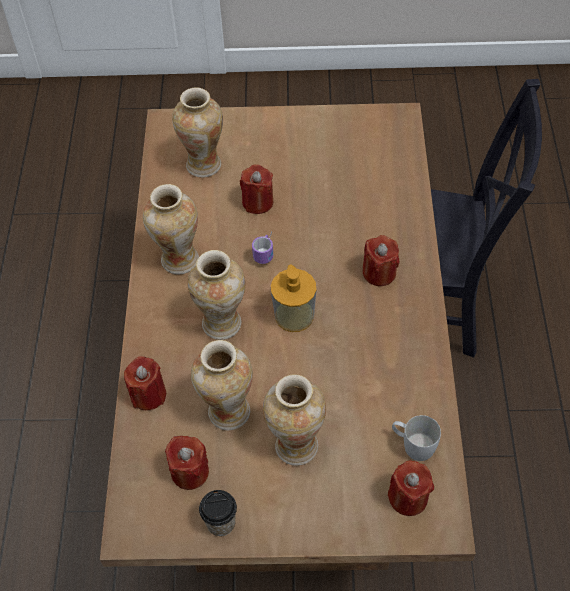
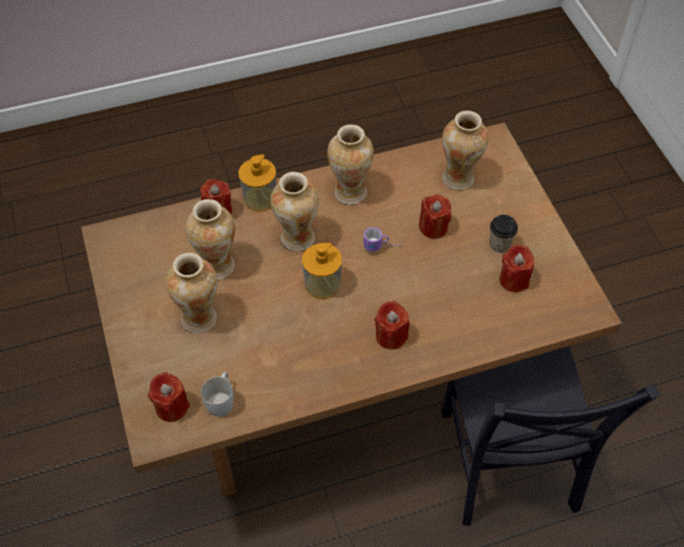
camera: 70 degrees right, 0 degrees up
(148, 347) = (260, 199): none -> soap dispenser
(190, 472) = (159, 257): red candle -> red candle (514, 280)
(221, 523) = (122, 288): cup -> cup (499, 245)

